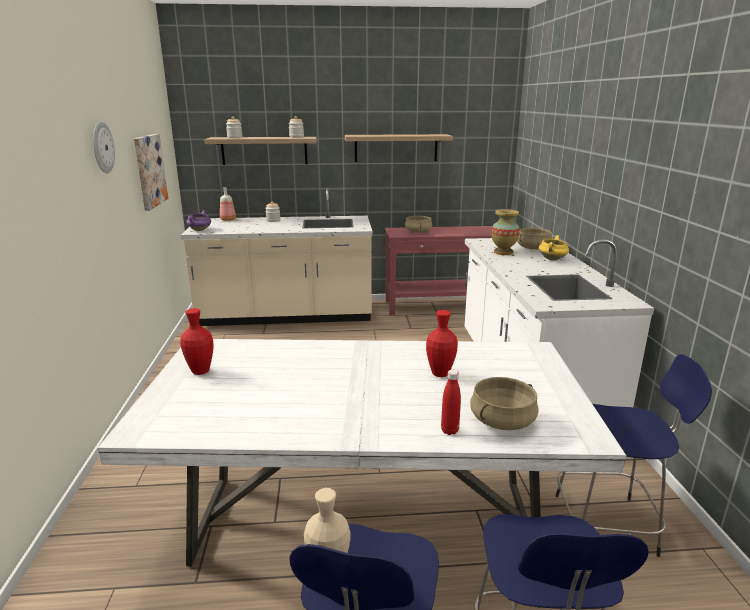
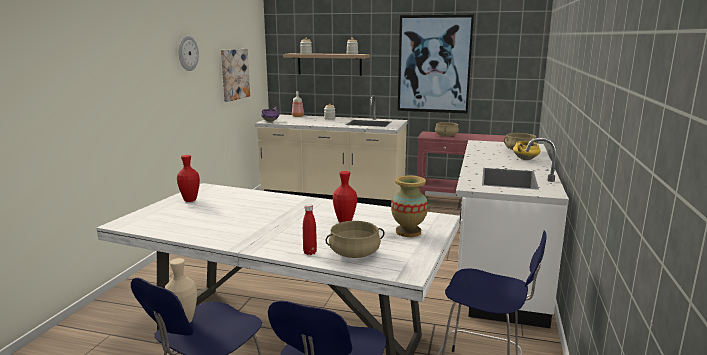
camera: 20 degrees right, 5 degrees down
(396, 148) = (434, 64): shelf -> picture
(503, 252) = (487, 151): vase -> vase (408, 232)

